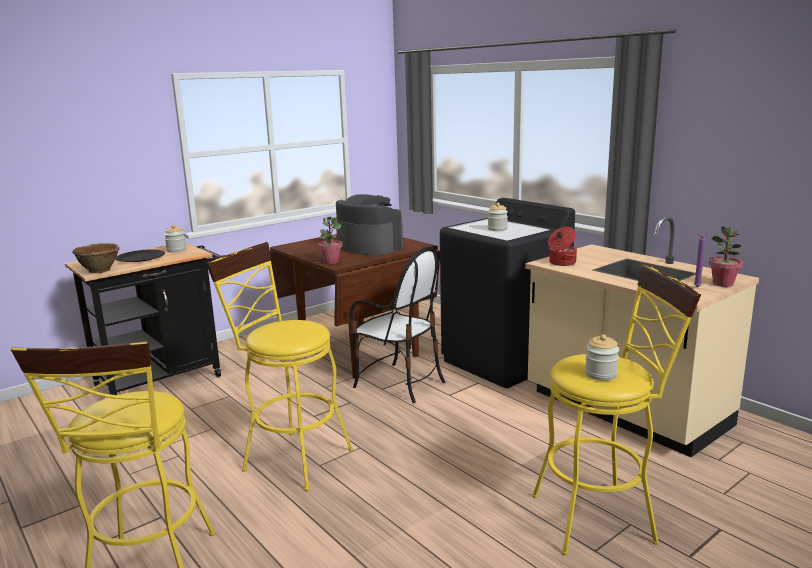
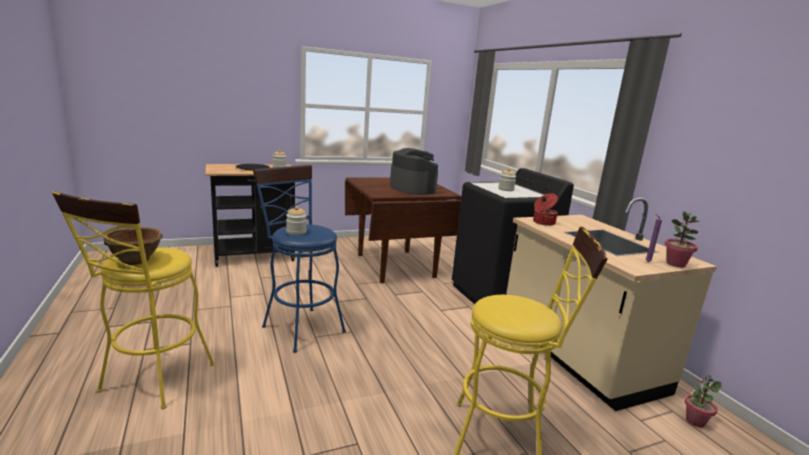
camera: 15 degrees right, 0 degrees up
(100, 270) = (219, 171): brown bowl -> brown bowl (136, 260)
(290, 458) = (299, 326): yellow stool -> blue stool
(331, 262) = (375, 193): potted plant -> potted plant (695, 421)
(399, 383) = (409, 293): chair -> none
(601, 374) = (512, 314): jar -> jar (296, 232)

